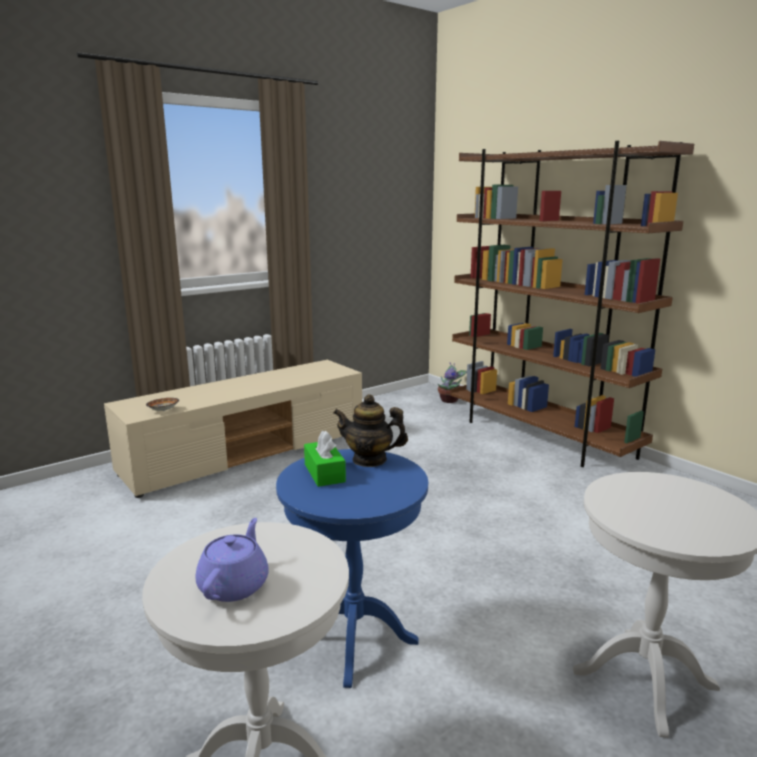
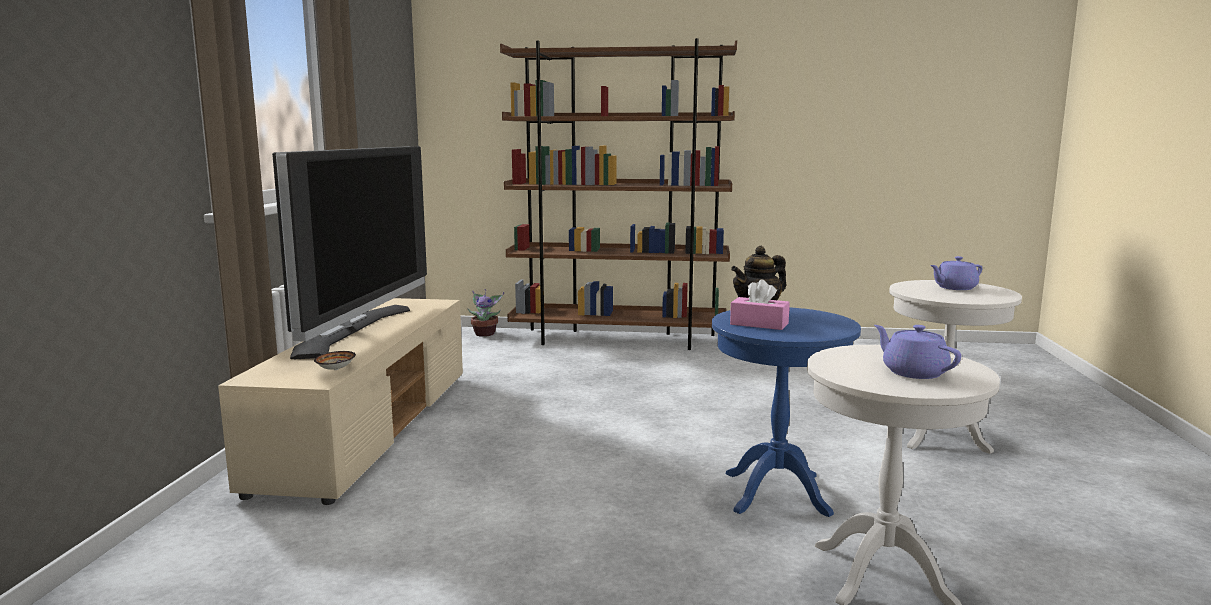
camera: 45 degrees left, 5 degrees down
(246, 382) = (356, 330): none -> television
(324, 473) = (759, 324): green tissue box -> pink tissue box
(684, 504) = (954, 288): none -> purple teapot

